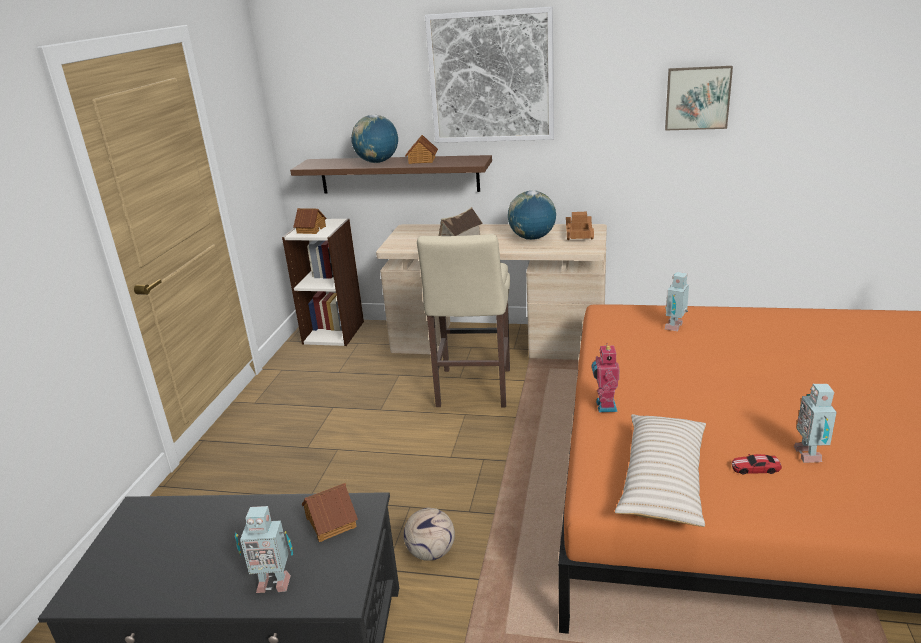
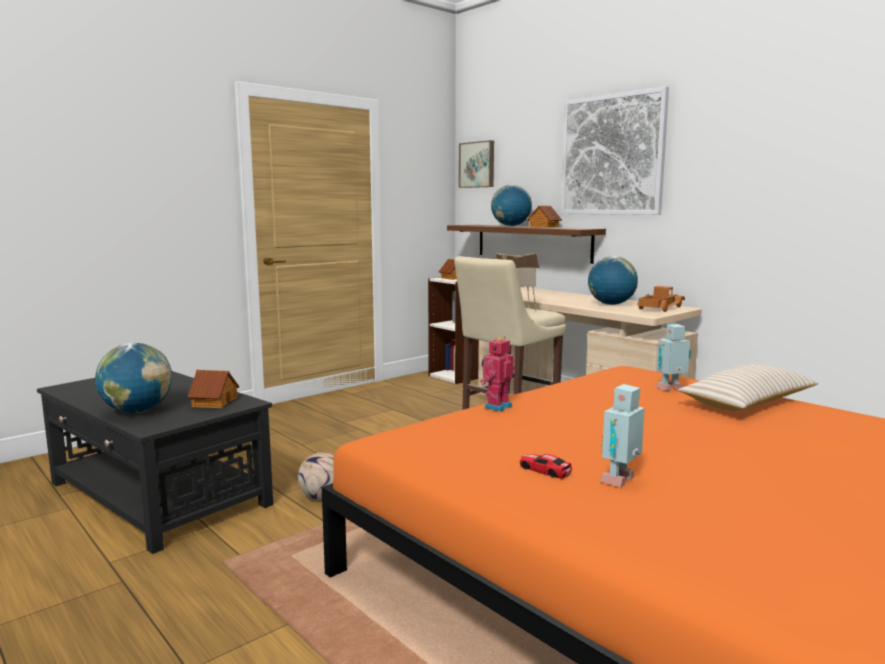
camera: 35 degrees right, 15 degrees down
(273, 582) = (137, 411): toy robot -> globe
(662, 480) = (448, 449): beige pillow -> beige pillow (747, 403)
(697, 98) = (810, 175): picture -> picture (477, 165)

